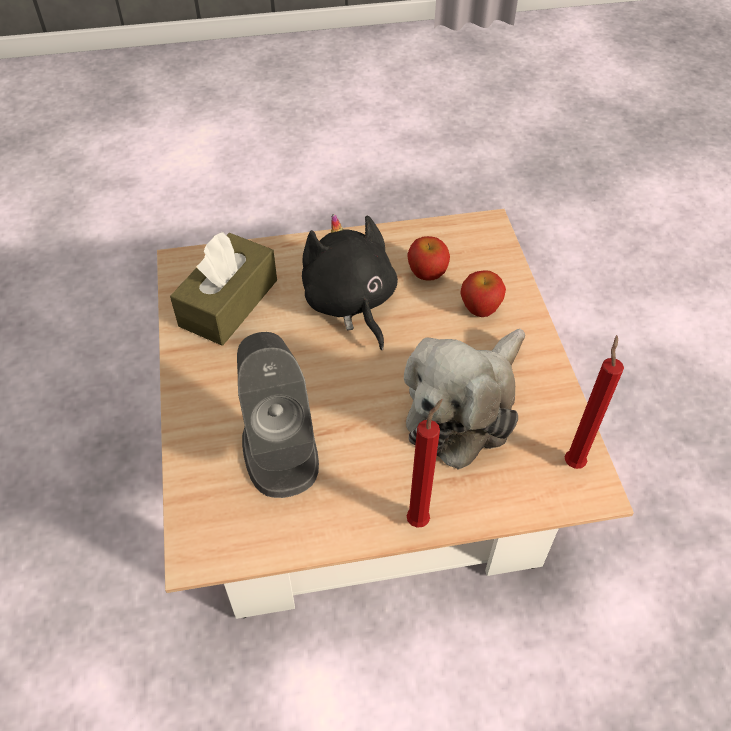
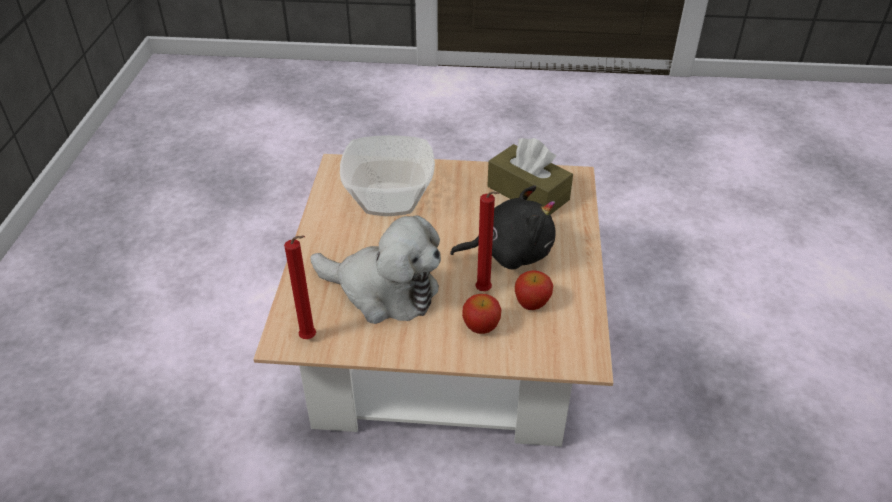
camera: 105 degrees right, 10 degrees down
(279, 450) = (390, 201): grey speaker -> bowl
(420, 518) = (310, 250): red candle -> red candle (485, 292)
(464, 408) = (383, 291): plush toy -> plush toy turned 150 degrees clockwise

